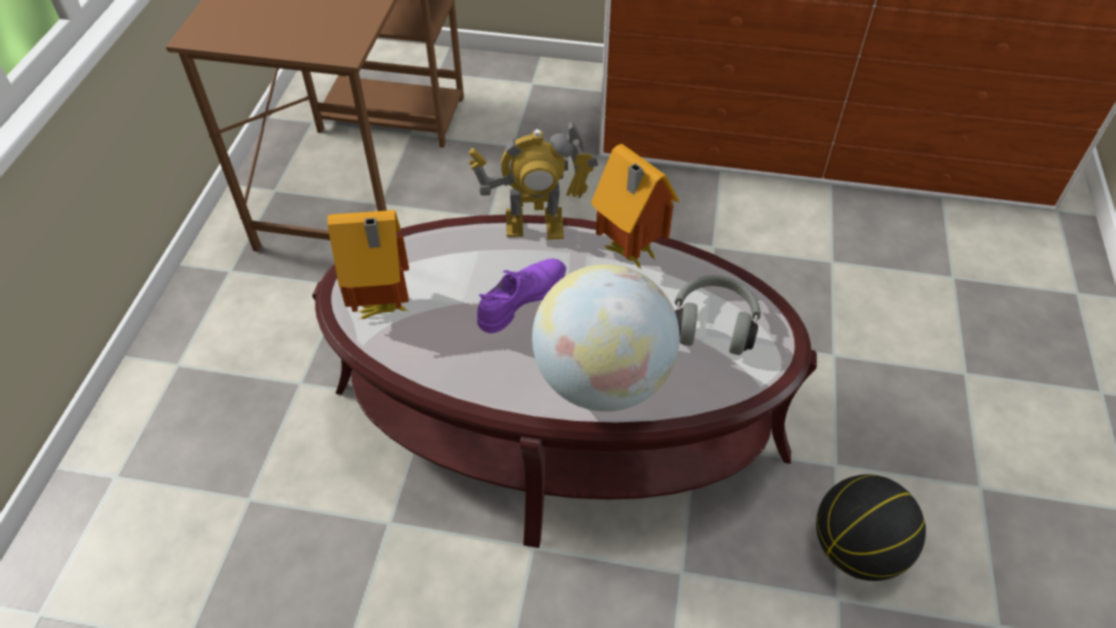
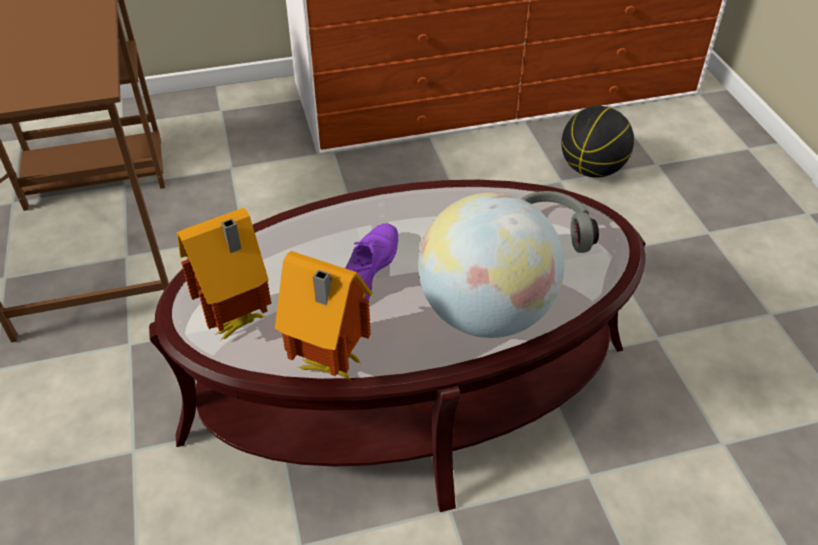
camera: 25 degrees left, 5 degrees down
(535, 228) = (342, 207): toy robot -> none
(628, 253) = (440, 202): toy house -> toy house (329, 366)
(857, 549) = (713, 398): basketball -> basketball (592, 169)

